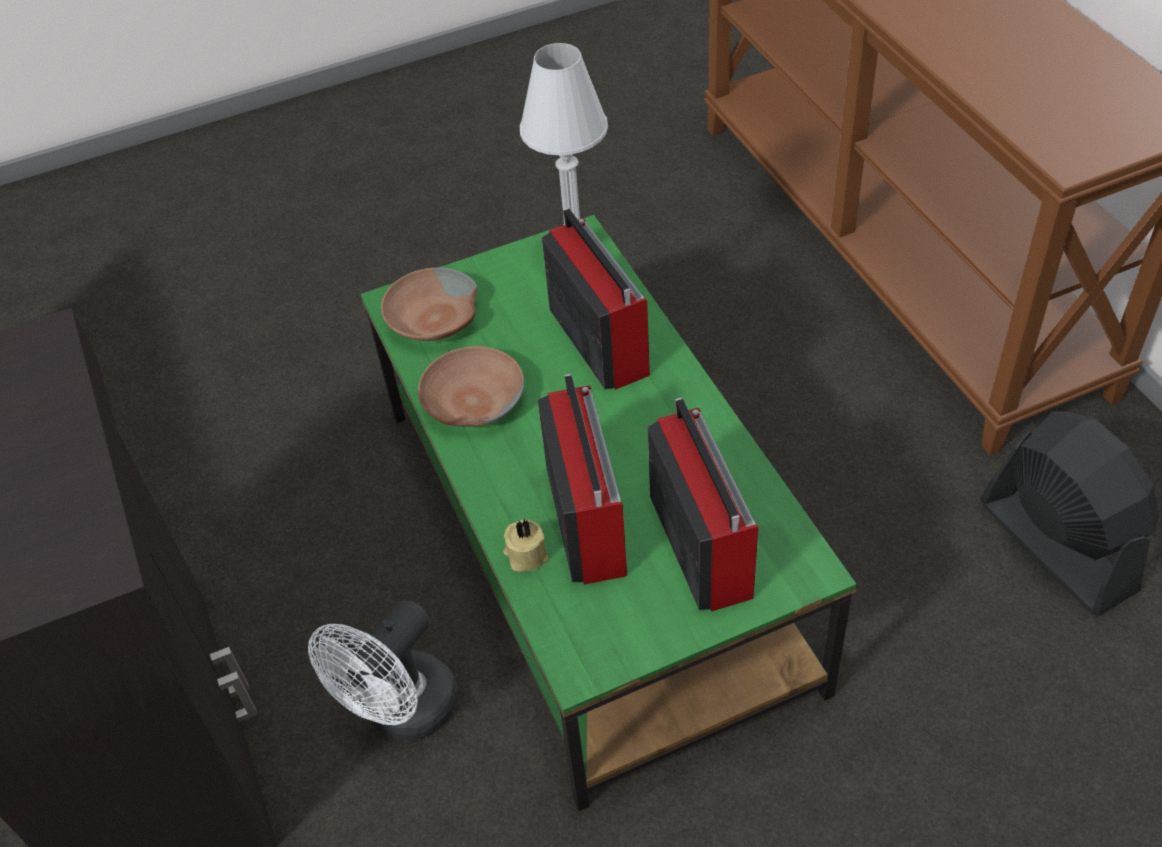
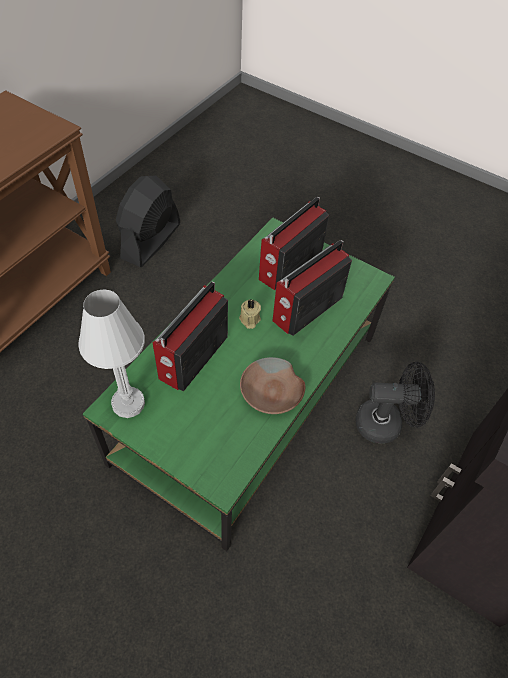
camera: 130 degrees left, 5 degrees up
(403, 713) = (386, 423): white fan -> black fan
(433, 319) = (225, 450): brown bowl -> none
(526, 555) = (341, 321): beige candle -> beige candle (249, 320)

